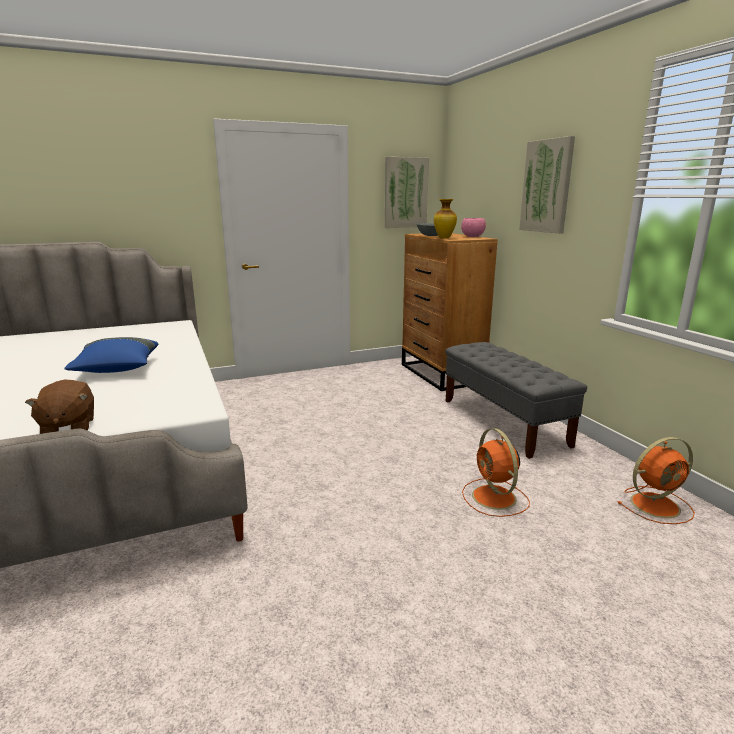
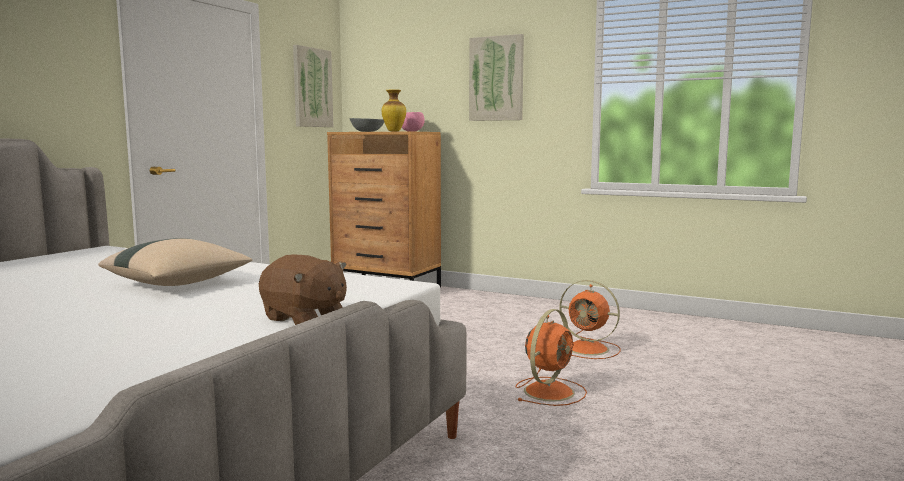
camera: 40 degrees left, 10 degrees down
(117, 369) = (178, 284): blue pillow -> beige pillow
(504, 422) = (506, 307): grey bench -> none
(656, 505) = (680, 324): orange fan -> orange fan (550, 391)

